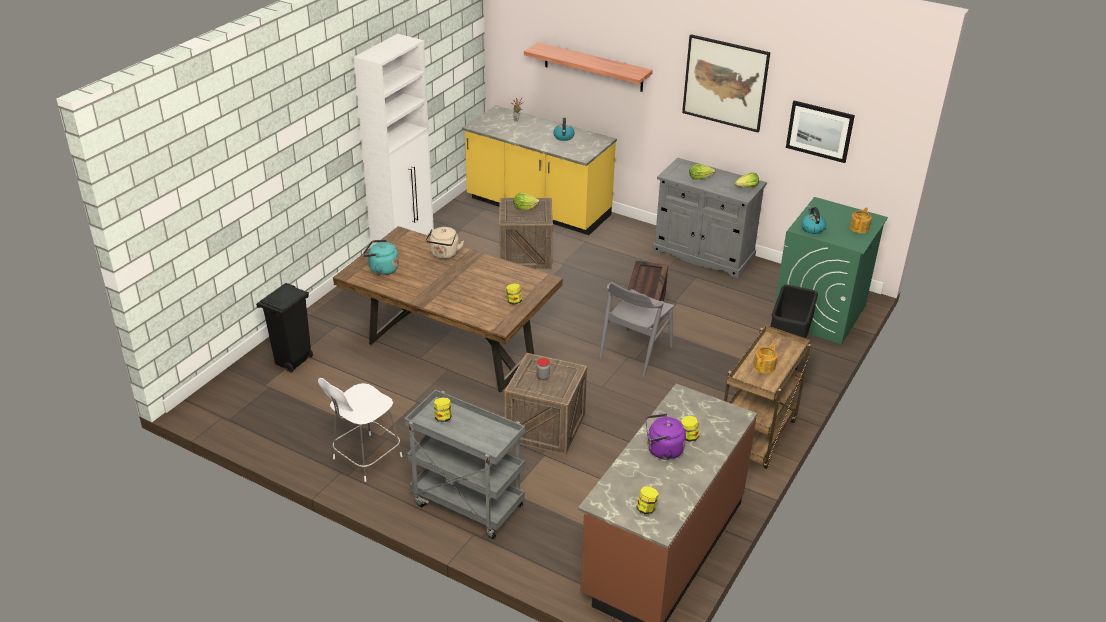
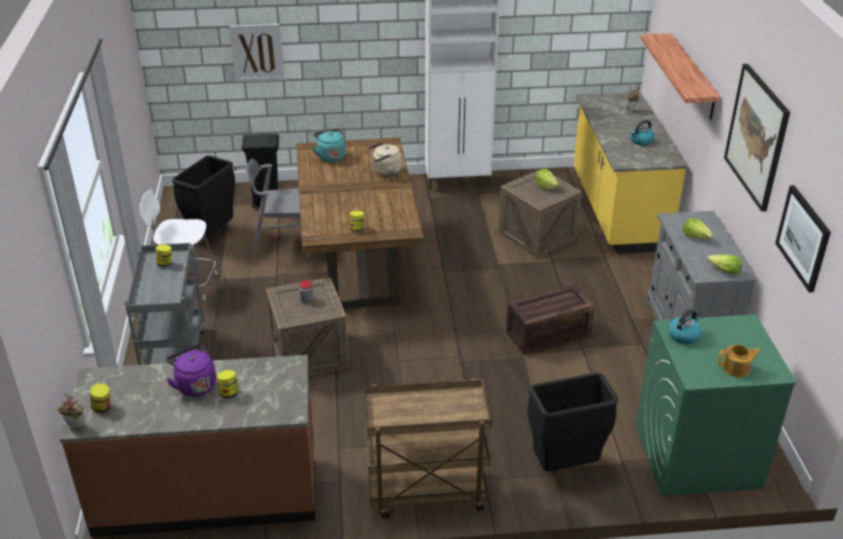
camera: 55 degrees right, 0 degrees up
(235, 209) = (257, 52): none -> picture
(302, 413) = (212, 235): none -> black trash can
(635, 352) = (471, 357): grey chair -> grey chair (282, 243)
(660, 532) = (75, 427): none -> potted plant
(764, 366) = (418, 408): teapot -> none

